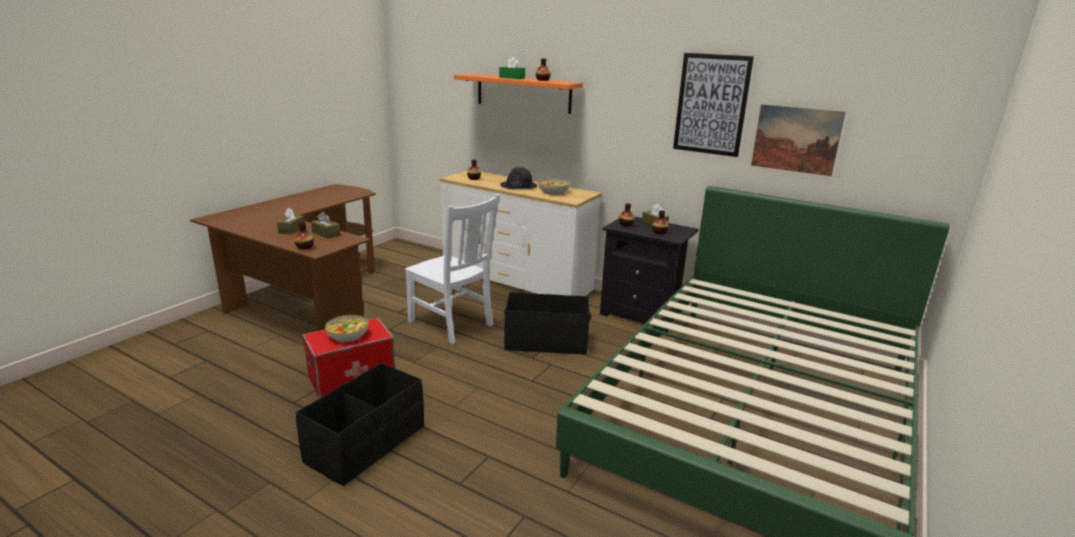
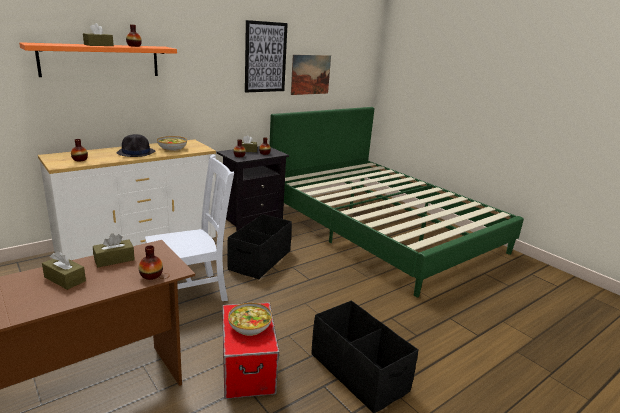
camera: 70 degrees left, 0 degrees up
(512, 78) = (98, 45): green tissue box -> brown tissue box

